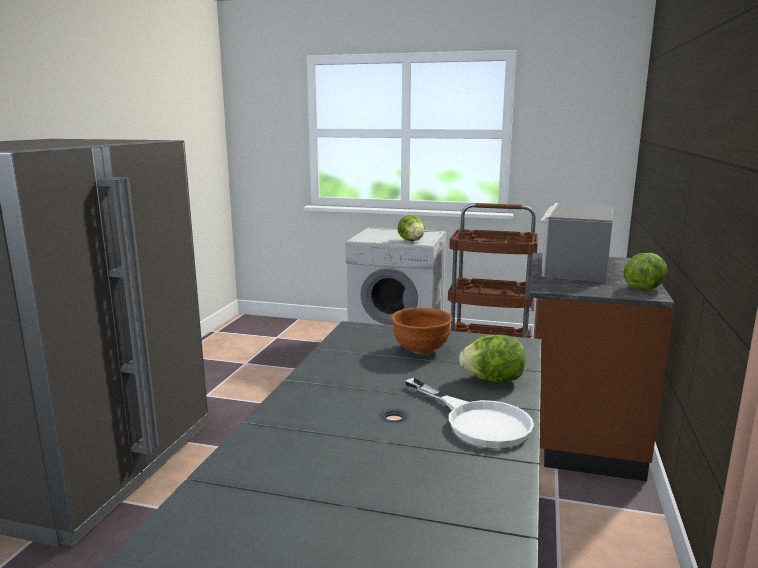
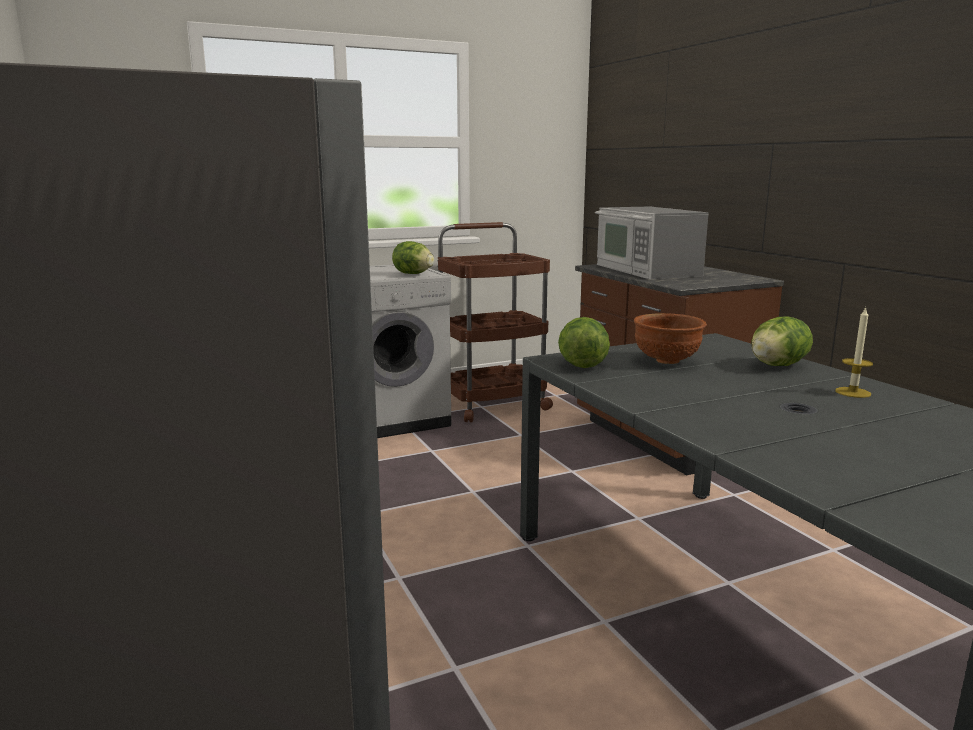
camera: 40 degrees left, 0 degrees up
(477, 421) = (853, 392): white frying pan -> candle
(644, 288) = (739, 276): lettuce -> lettuce (582, 365)

